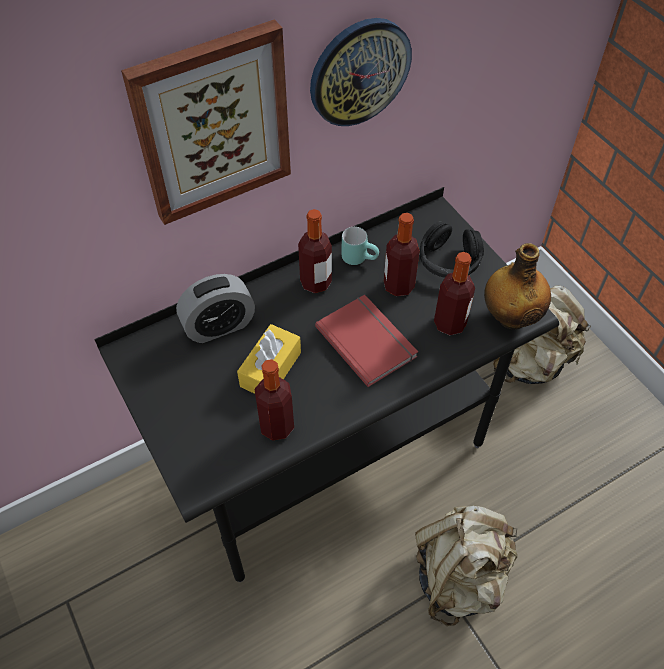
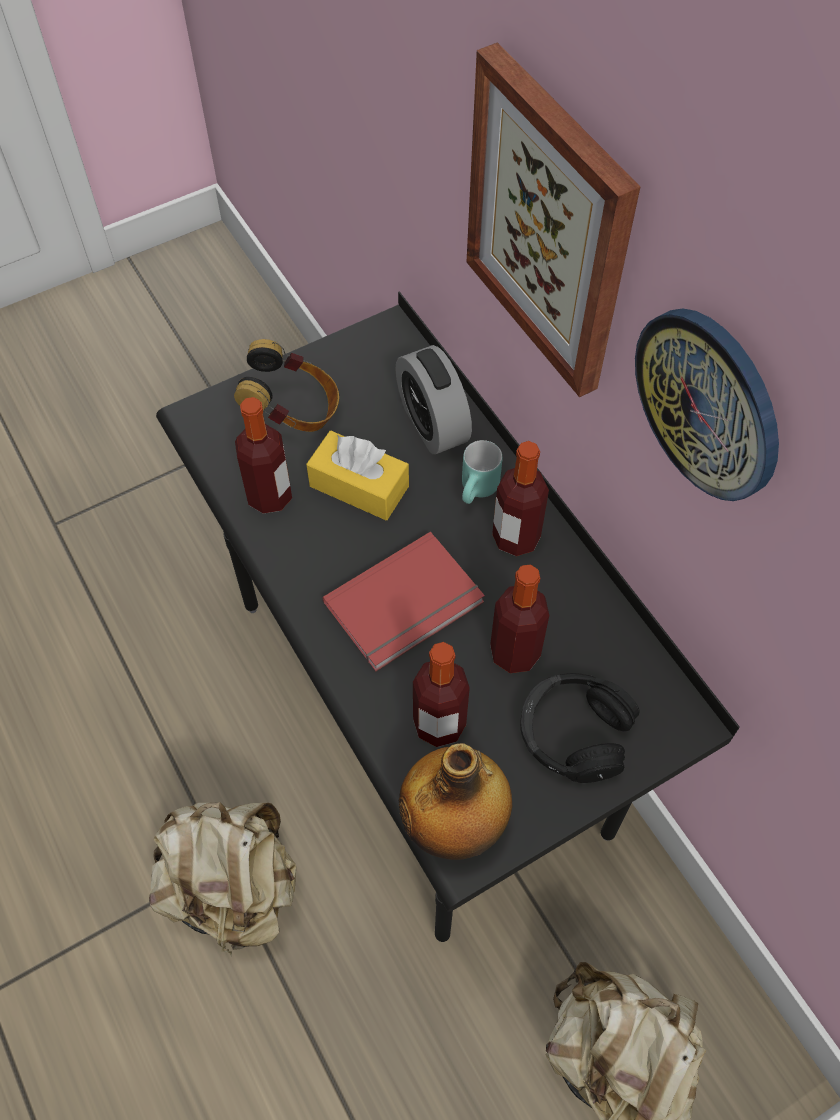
camera: 90 degrees right, 5 degrees up
(197, 414) = (294, 411): none -> headphones
(360, 258) = (570, 598): turquoise mug -> turquoise mug (479, 492)

